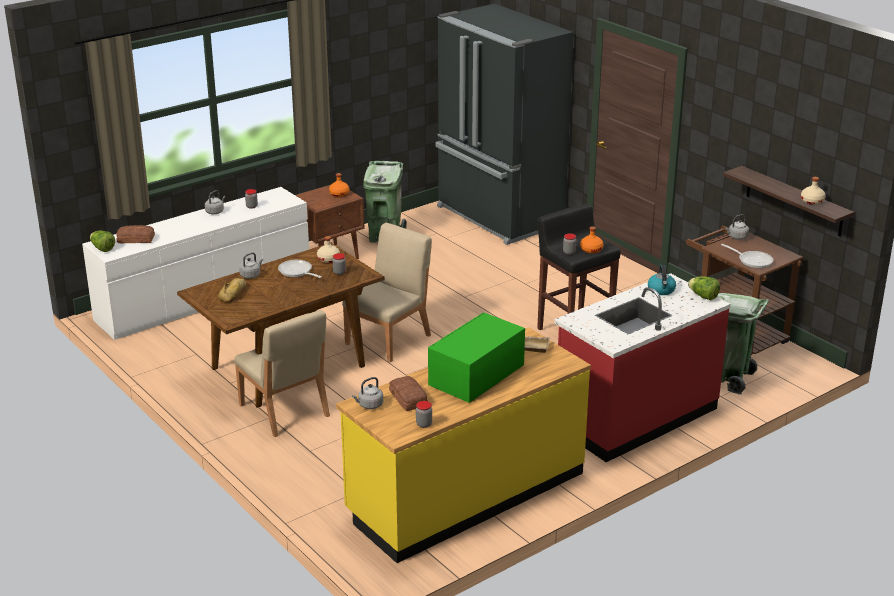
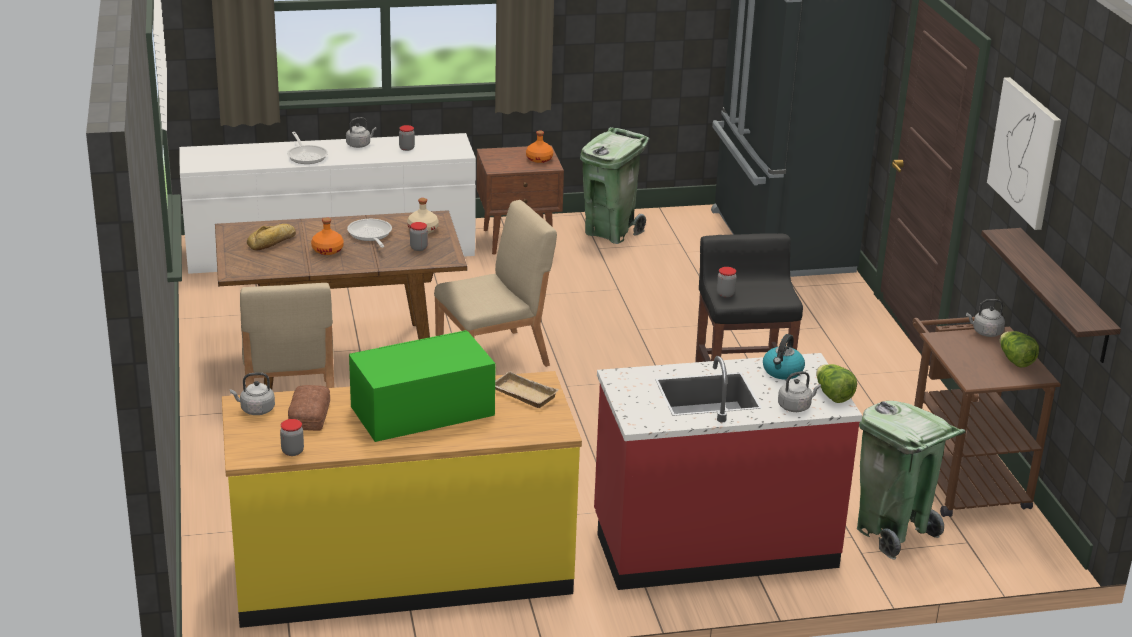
camera: 25 degrees right, 0 degrees up
(102, 249) = (193, 157): lettuce -> lettuce (1015, 360)
(135, 239) = (239, 155): bread -> none
(251, 275) = (314, 226): grey kettle -> grey kettle (795, 406)
(591, 250) = (759, 298): orange bottle -> orange bottle (327, 250)
(738, 116) = (1025, 152): none -> picture
(752, 261) = (975, 369): frying pan -> frying pan (306, 156)
(812, 201) = (1070, 299): beige bottle -> none

